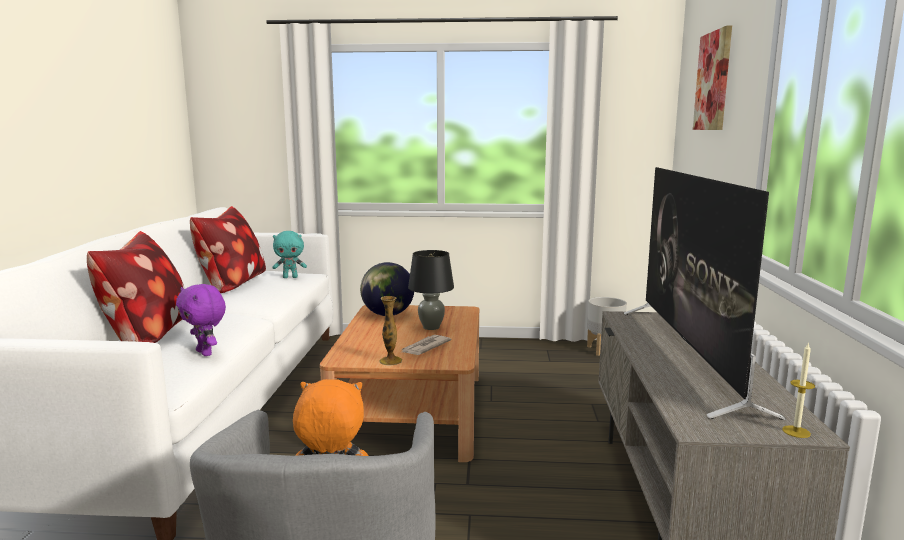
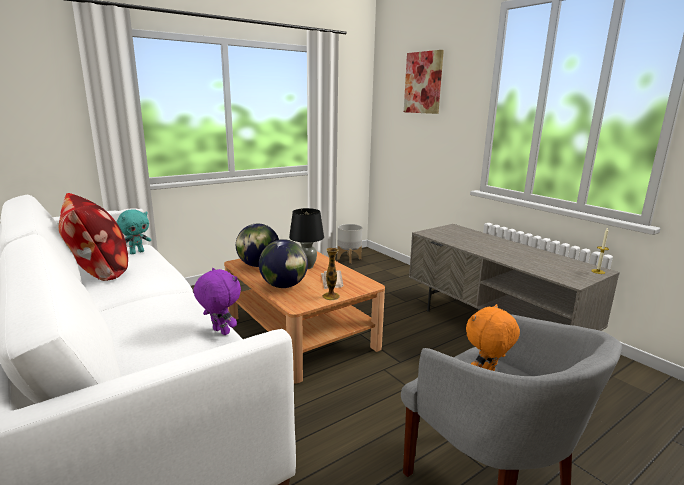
camera: 40 degrees left, 5 degrees up
(146, 336) = (133, 336): pillow -> none
(206, 353) = (220, 332): purple plush toy -> purple plush toy turned 150 degrees counterclockwise
(369, 339) = (284, 286): none -> globe
(687, 355) = (497, 247): television -> none

